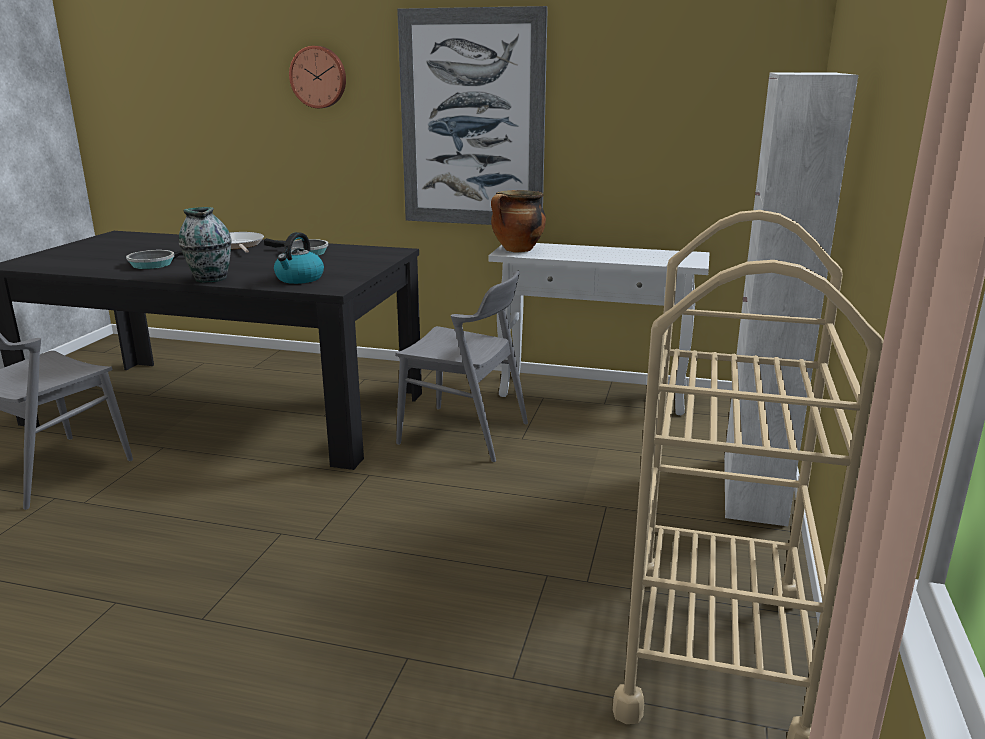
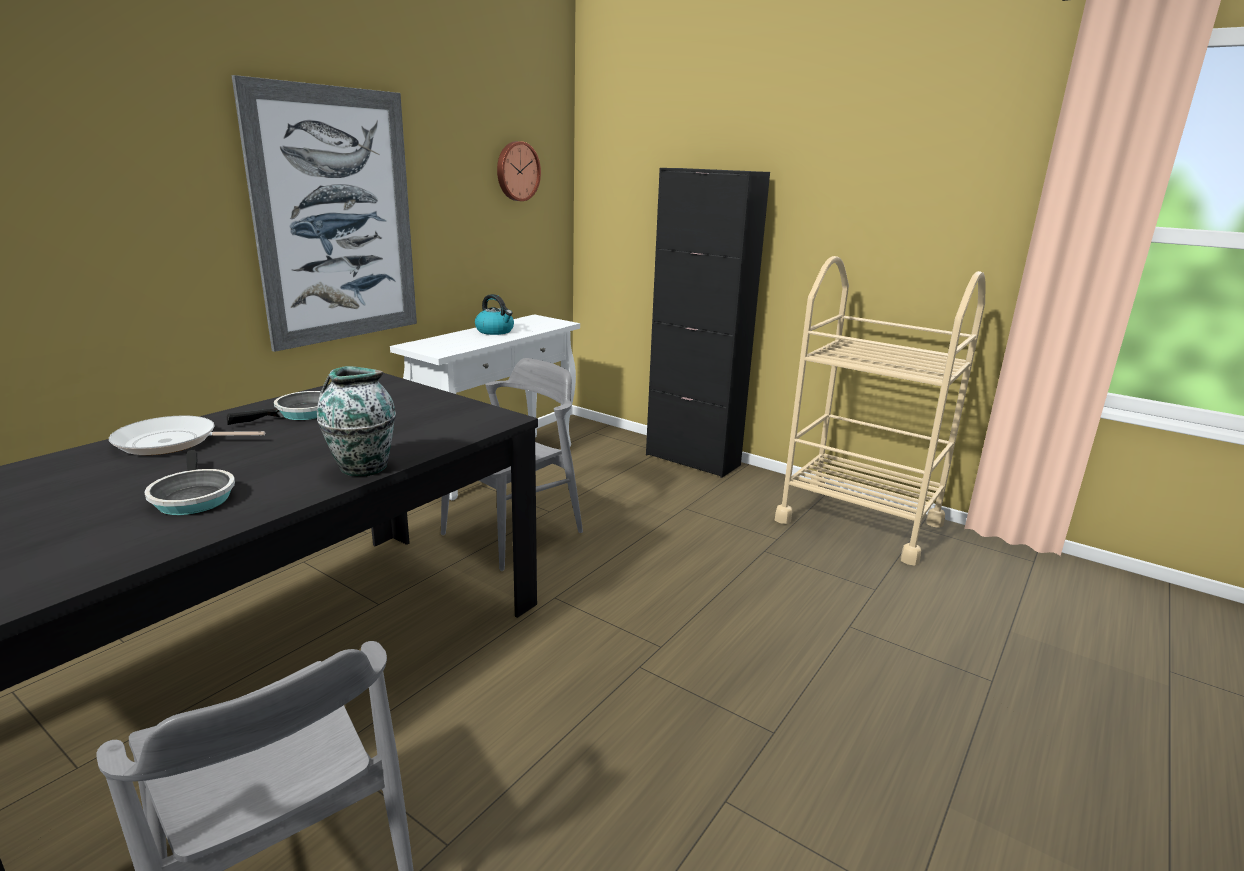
camera: 70 degrees left, 0 degrees up
(299, 279) = (439, 427): kettle -> kettle (495, 331)
(319, 77) = (111, 166): wall clock -> wall clock (516, 171)
(517, 250) = (437, 348): cooking pot -> none
(753, 489) = (692, 460): white cabinet -> black cabinet

